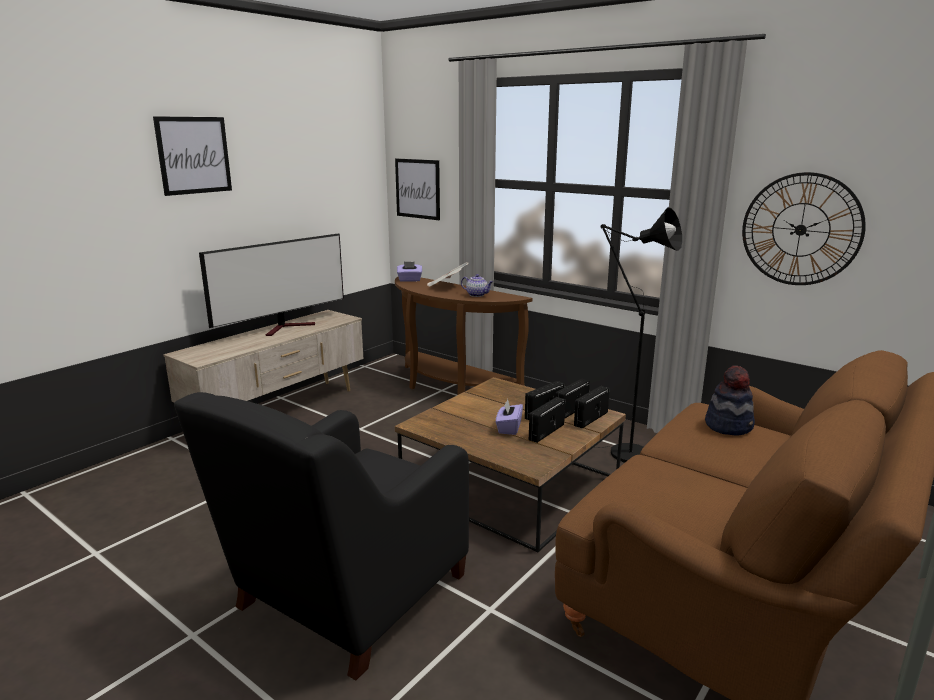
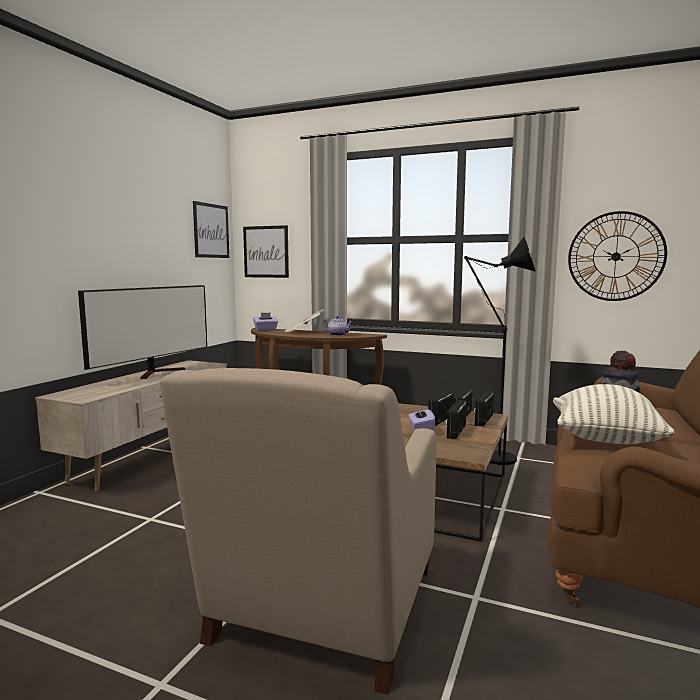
camera: 15 degrees left, 10 degrees down
(194, 155) = (73, 196): picture -> picture (211, 231)
(347, 595) = (322, 609): black armchair -> beige armchair
(658, 477) = (605, 441): none -> pillow

